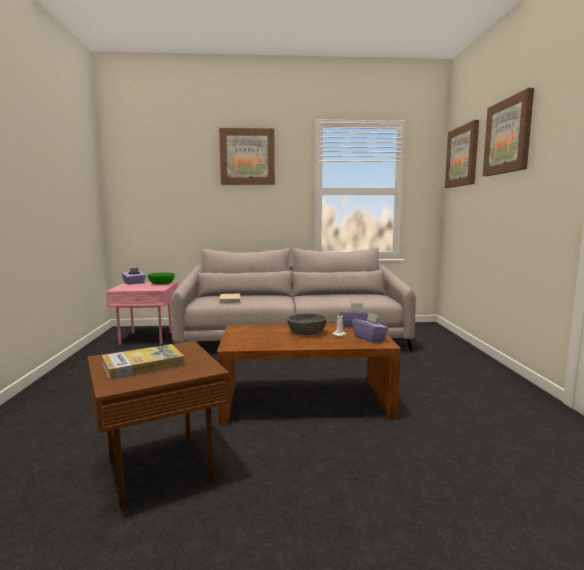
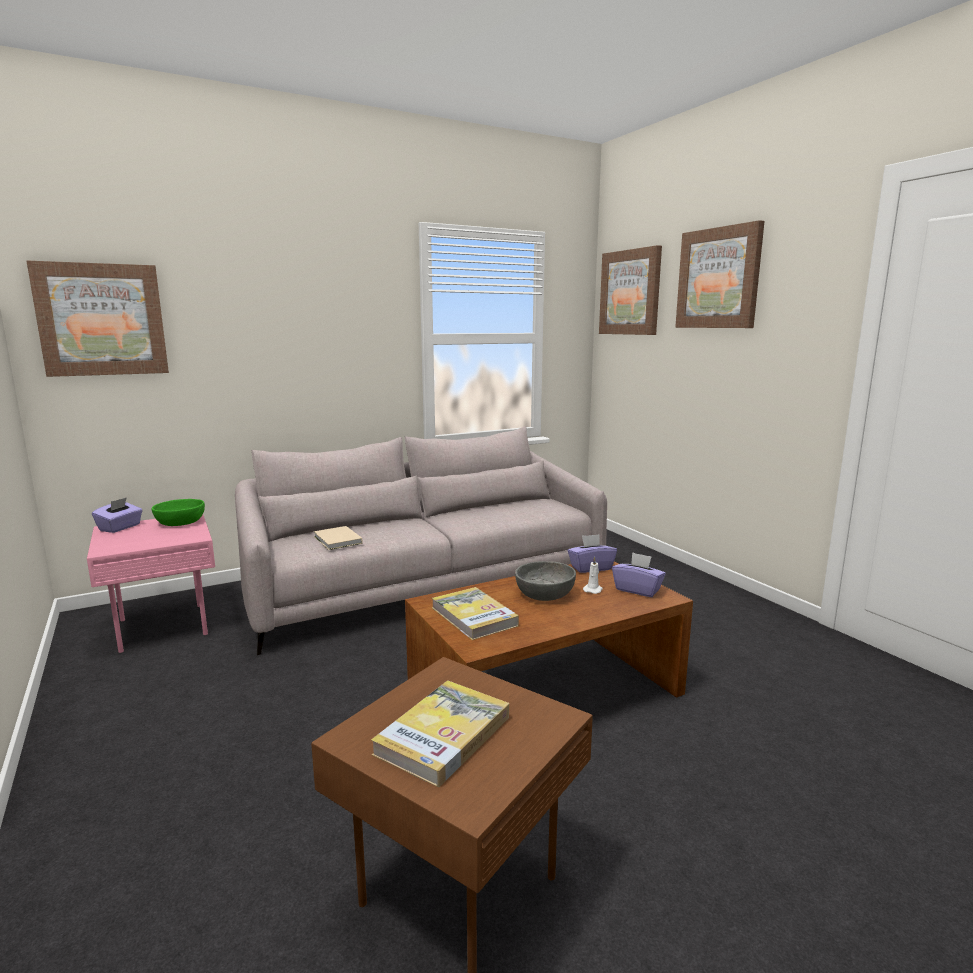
camera: 25 degrees left, 5 degrees up
(247, 157) = (310, 281): picture -> picture (102, 320)
(250, 335) = (474, 616): none -> book

